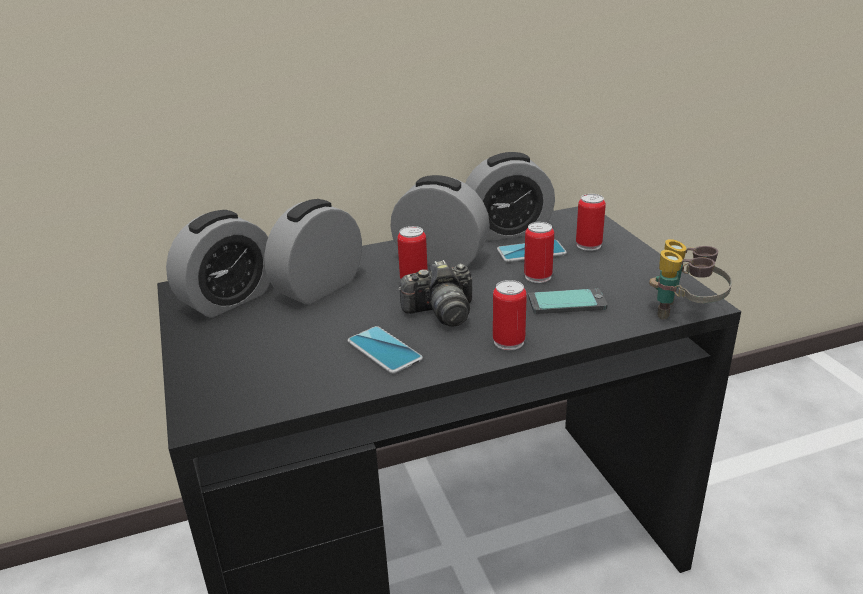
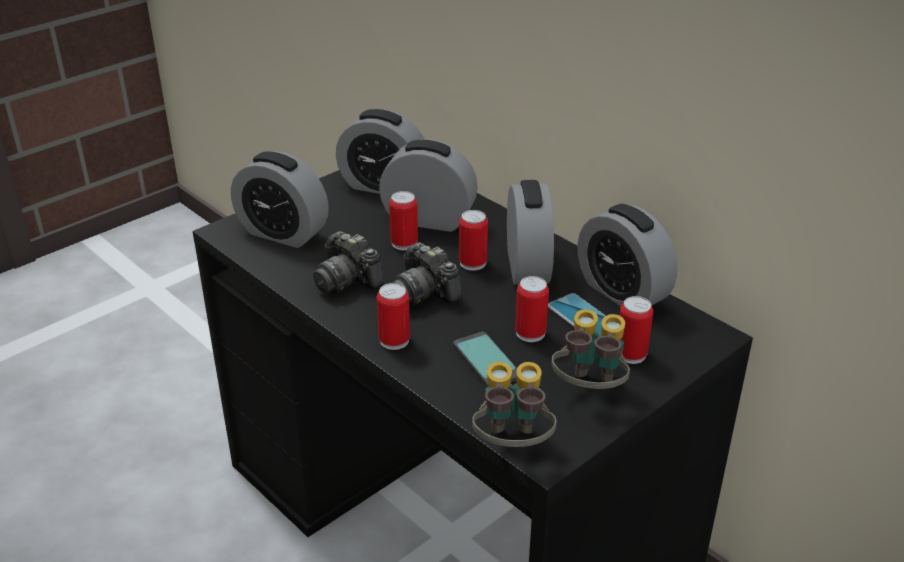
camera: 65 degrees right, 5 degrees up
(252, 377) = (283, 233): none -> alarm clock
(348, 307) = (404, 243): none -> can
(384, 350) = (347, 279): phone -> camera
(626, 269) = (589, 390): none -> binoculars

